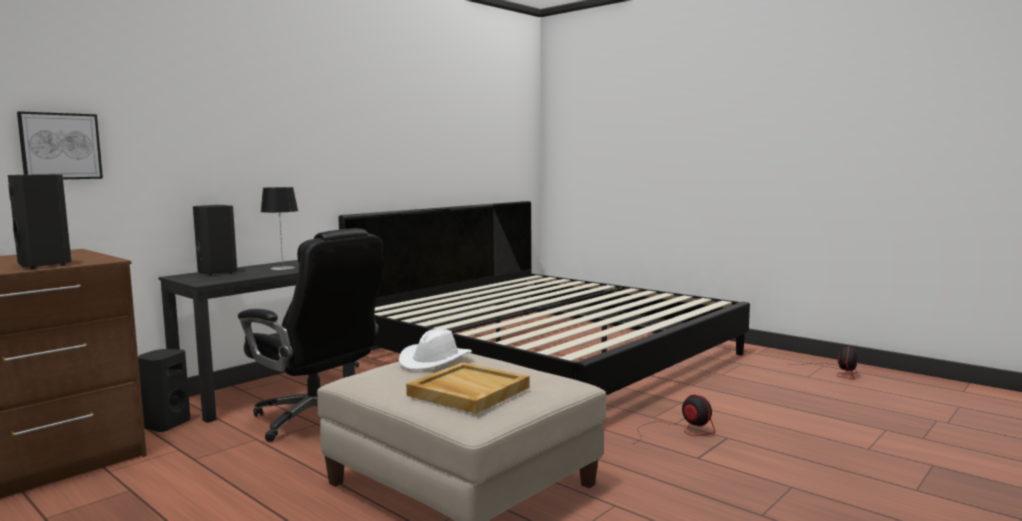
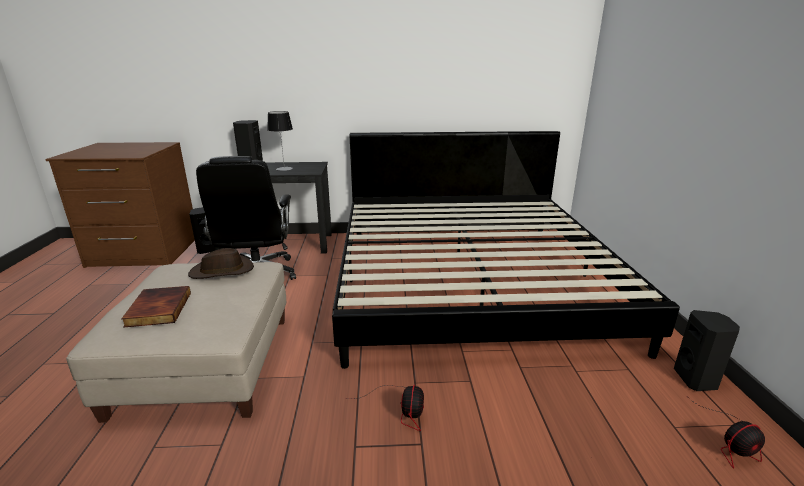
camera: 45 degrees right, 15 degrees up
(45, 265) = (111, 154): black speaker -> black speaker (696, 380)
(60, 146) = (164, 80): picture -> none
(435, 360) = (222, 271): white hat -> brown hat
(467, 391) = (158, 309): beige tray -> book

